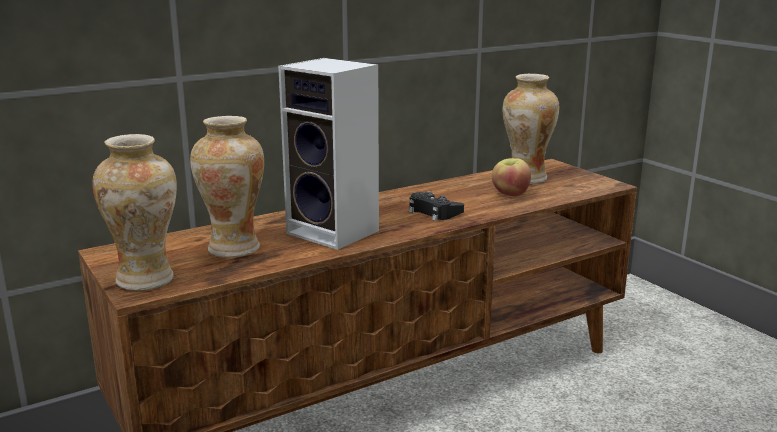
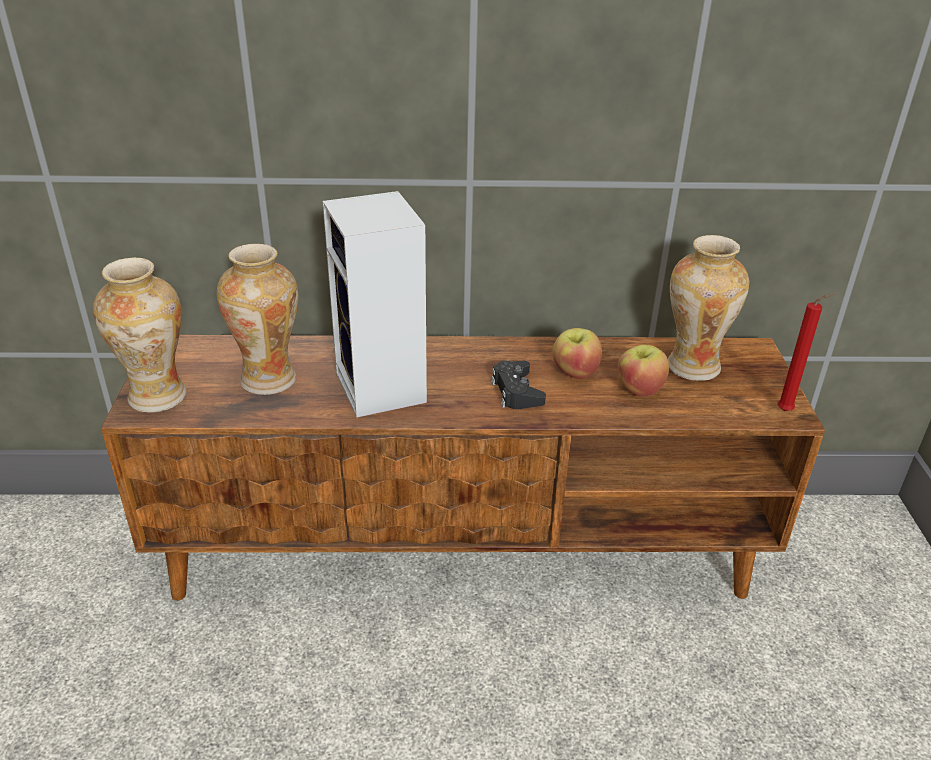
camera: 30 degrees right, 15 degrees up
(458, 196) = (575, 372): none -> apple
(606, 184) = (787, 411): none -> red candle

